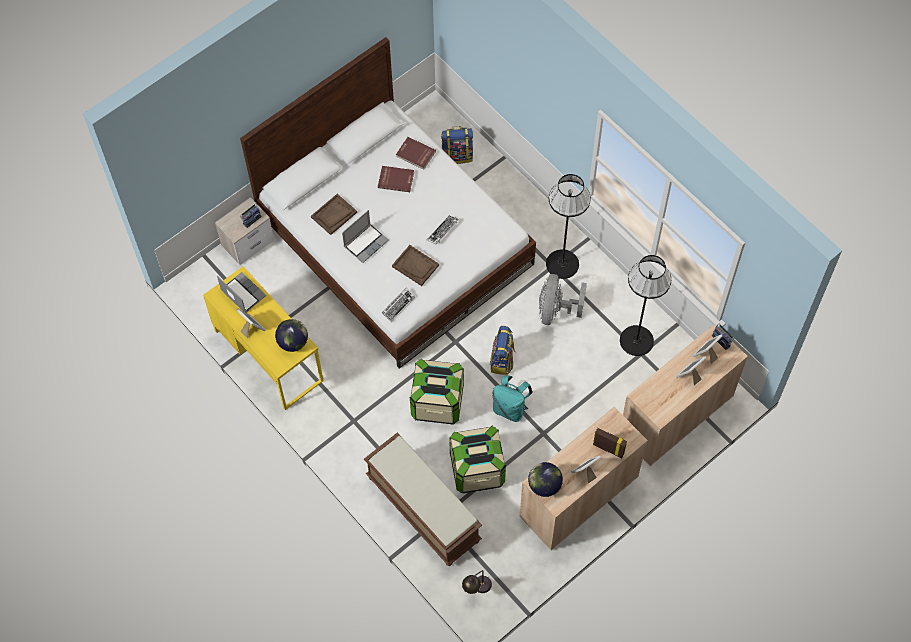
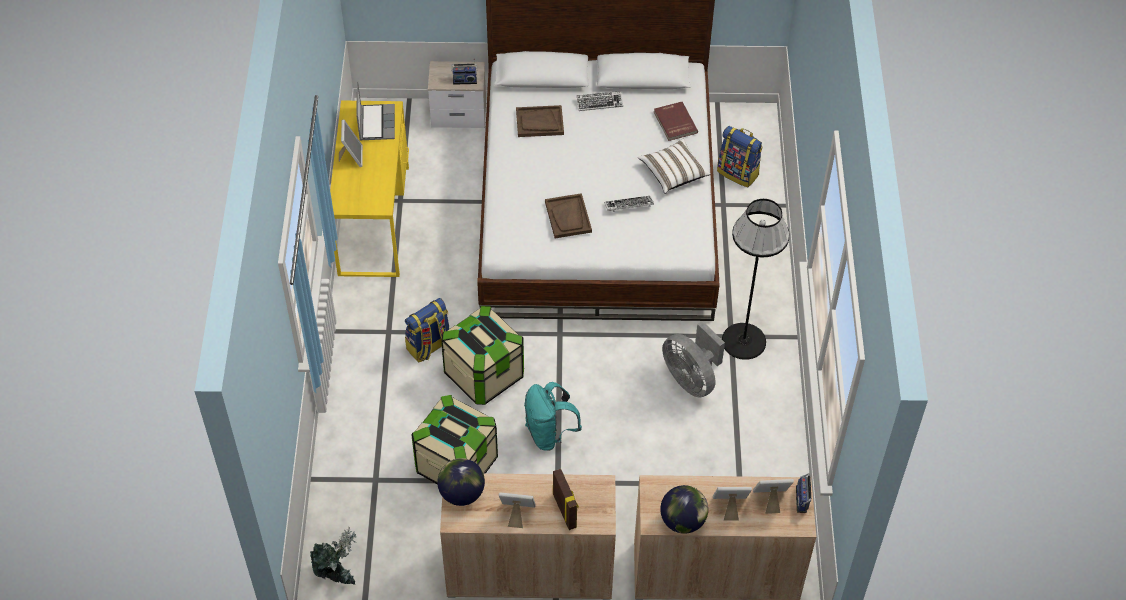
camera: 40 degrees right, 10 degrees down
(293, 342) = (374, 194): globe -> globe (682, 521)
(366, 243) = (543, 165): laptop -> none
(396, 179) = (632, 131): red book -> none
(398, 306) = (514, 240): keyboard -> keyboard (599, 103)
(422, 509) = (366, 458): brown bench -> none
(447, 189) = (673, 173): none -> white pillow
(477, 589) = (337, 573): table lamp -> potted plant
(502, 360) = (588, 384): backpack -> backpack (429, 347)
(555, 310) = (691, 378): grey fan -> grey fan turned 90 degrees counterclockwise
(637, 340) = (748, 468): black floor lamp -> none

